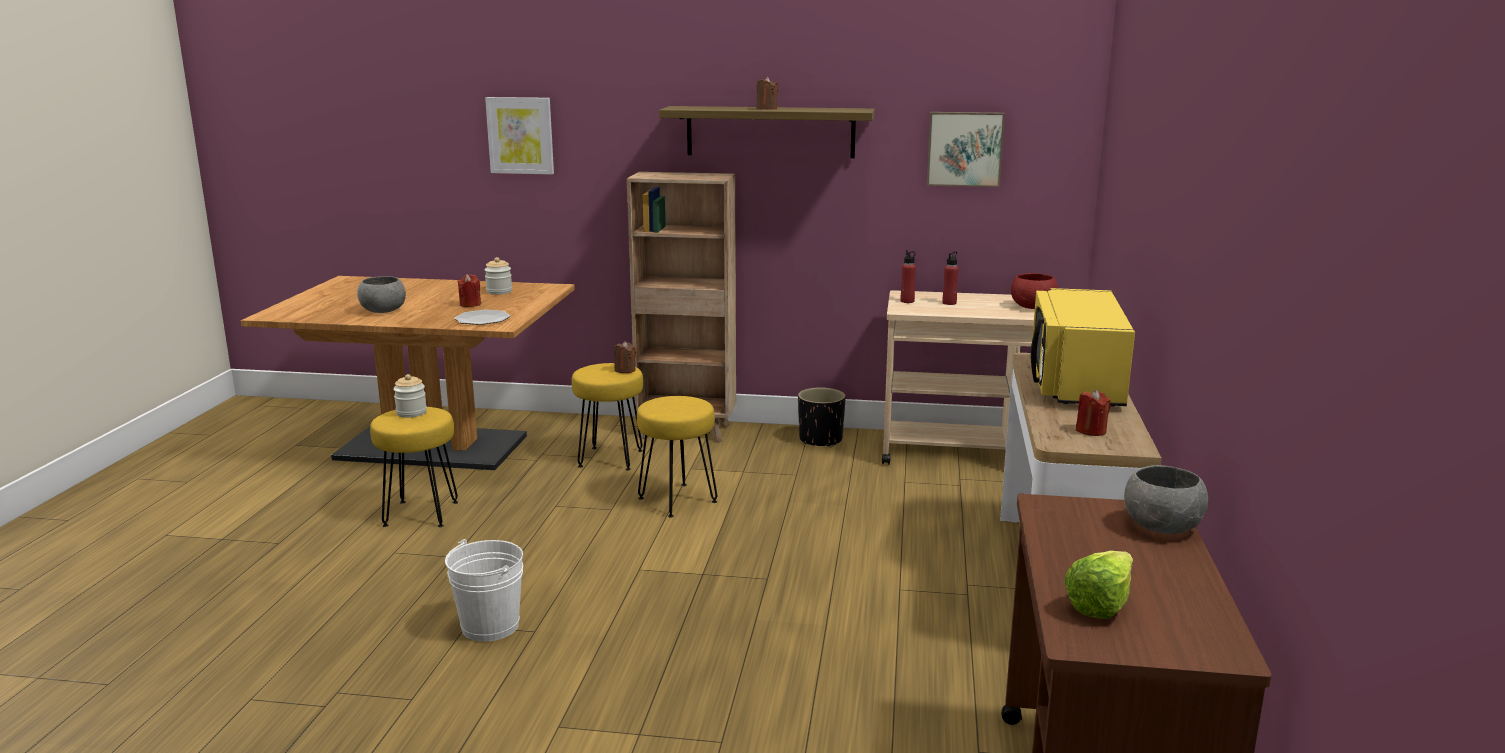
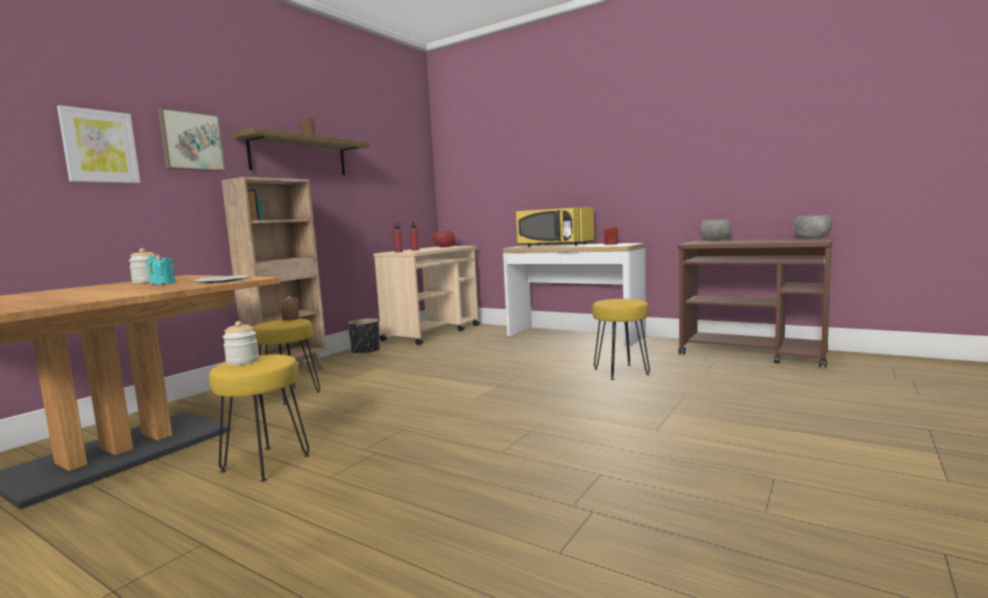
camera: 65 degrees left, 10 degrees down
(383, 311) = (91, 296): grey bowl -> grey bowl (812, 238)
(470, 304) = (162, 284): red candle -> turquoise candle
(490, 626) = (510, 444): white bucket -> none
(676, 500) = (390, 384): yellow stool -> yellow stool (620, 372)
(964, 149) = (390, 171): picture -> picture (191, 141)
(1106, 603) = (783, 240): lettuce -> none

